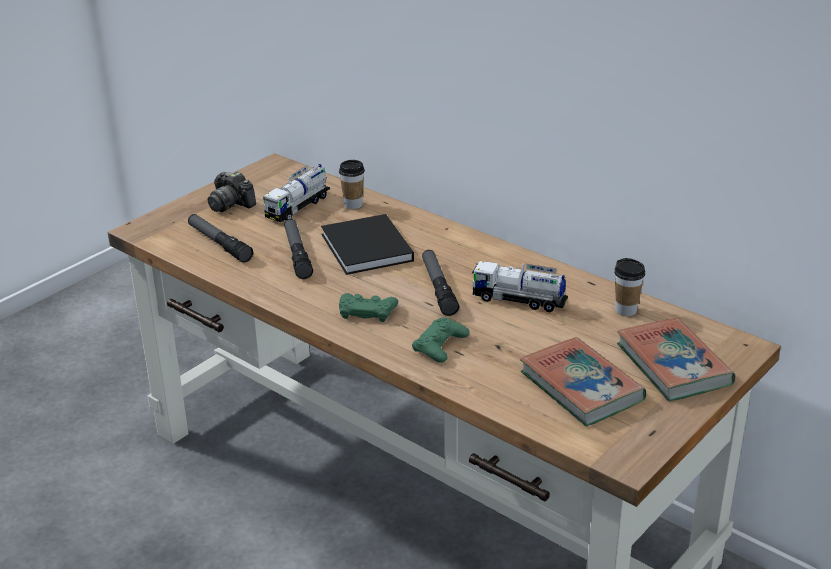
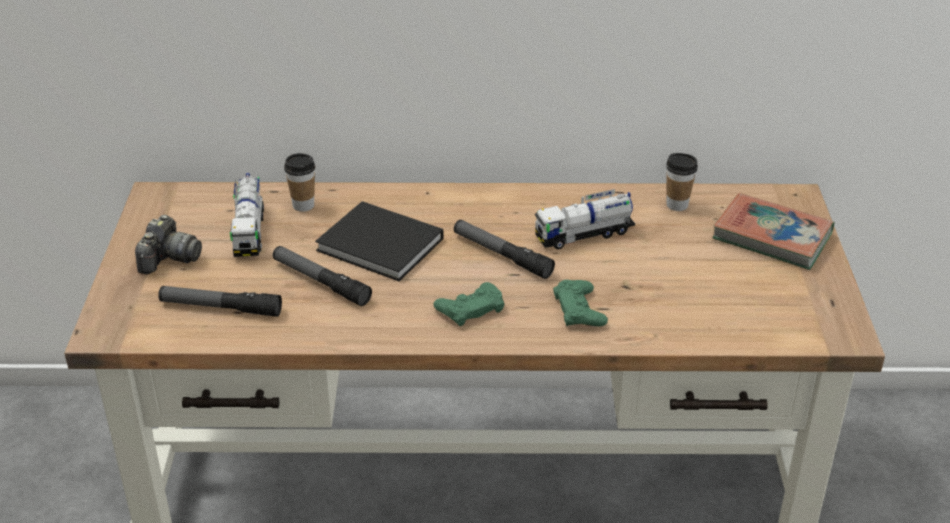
camera: 40 degrees left, 5 degrees up
(230, 204) = (169, 259): camera -> camera turned 75 degrees counterclockwise
(581, 387) = (735, 290): book -> none

